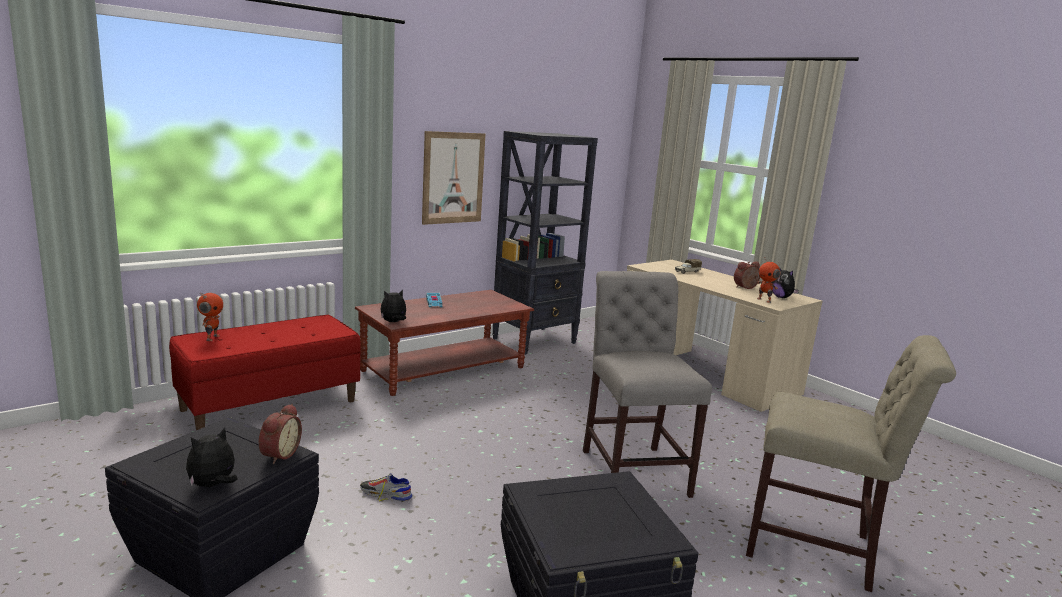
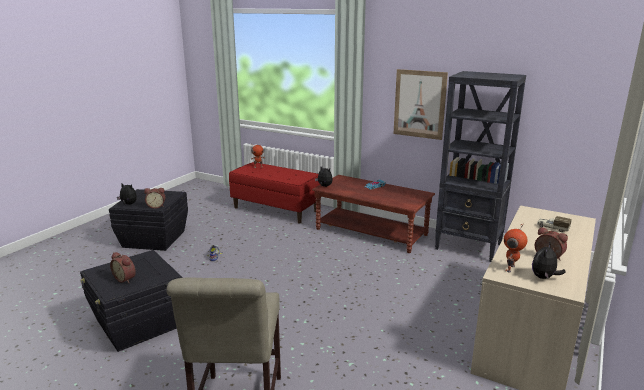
camera: 70 degrees right, 5 degrees up
(616, 520) = (126, 278): none -> alarm clock
(632, 469) = (295, 318): grey chair -> none

